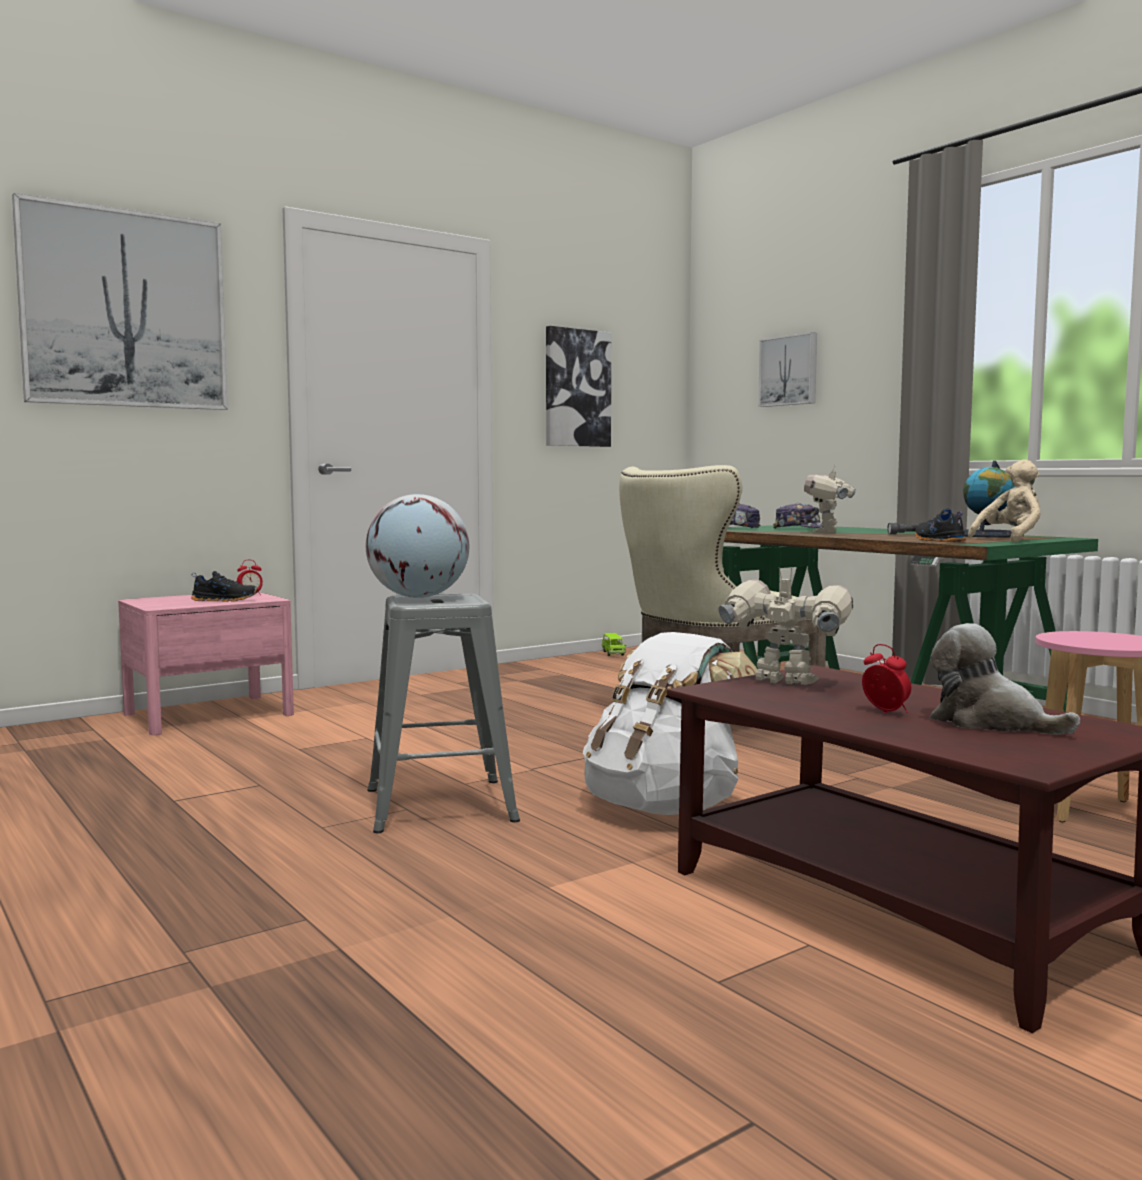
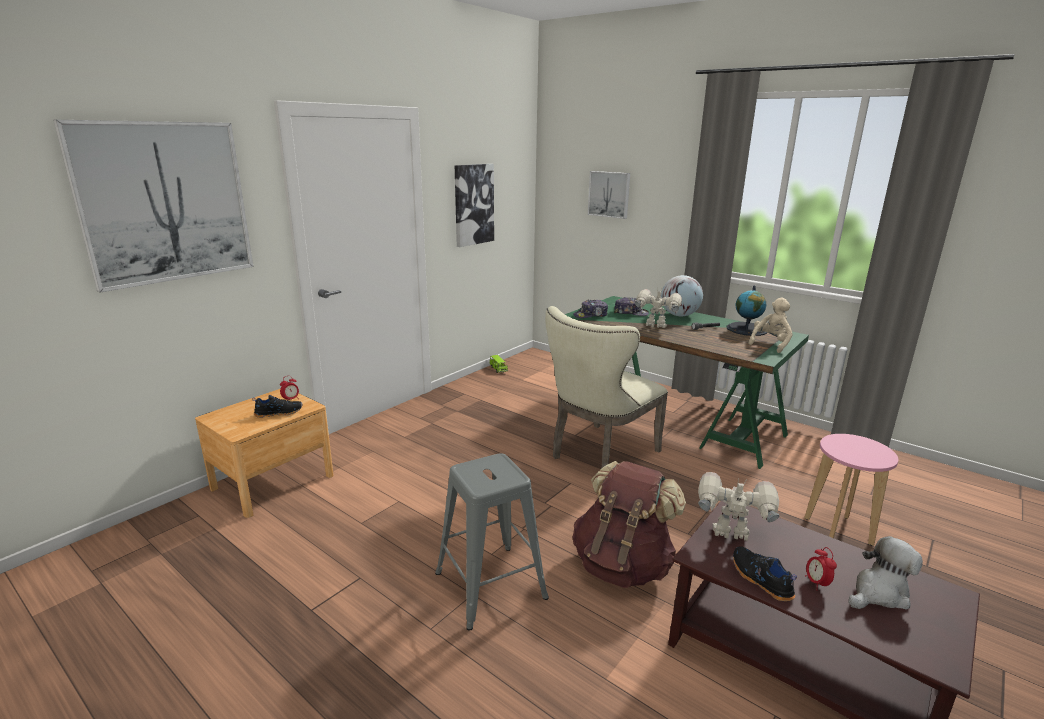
camera: 15 degrees left, 15 degrees up
(208, 714) = (273, 482): pink nightstand -> brown nightstand
(418, 597) = (475, 470): globe -> globe (679, 315)
(664, 807) = (623, 565): white backpack -> brown backpack
(827, 533) = (655, 326): toy robot -> toy robot turned 105 degrees clockwise
(886, 712) = (816, 583): alarm clock -> alarm clock turned 135 degrees counterclockwise
(938, 540) = (735, 350): black shoe -> black shoe (760, 580)
(990, 723) = (879, 592): plush toy -> plush toy turned 120 degrees clockwise

